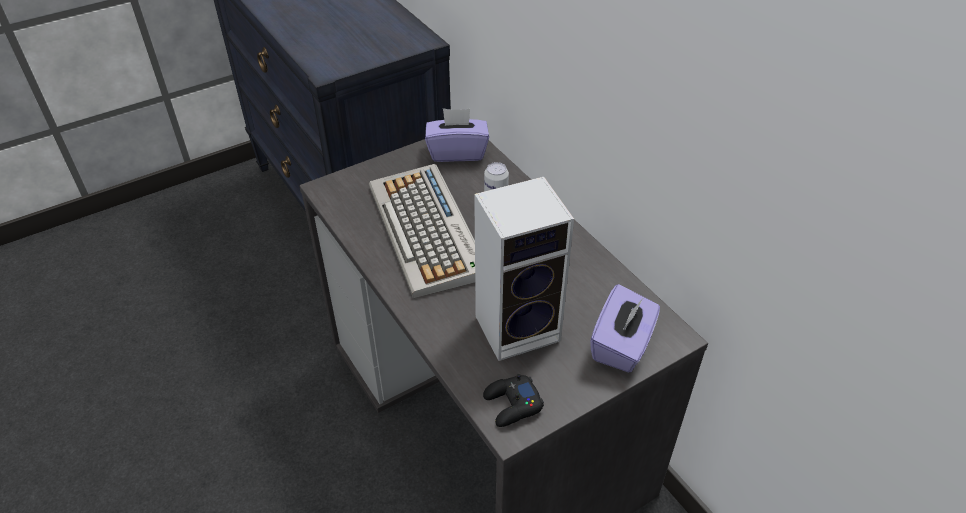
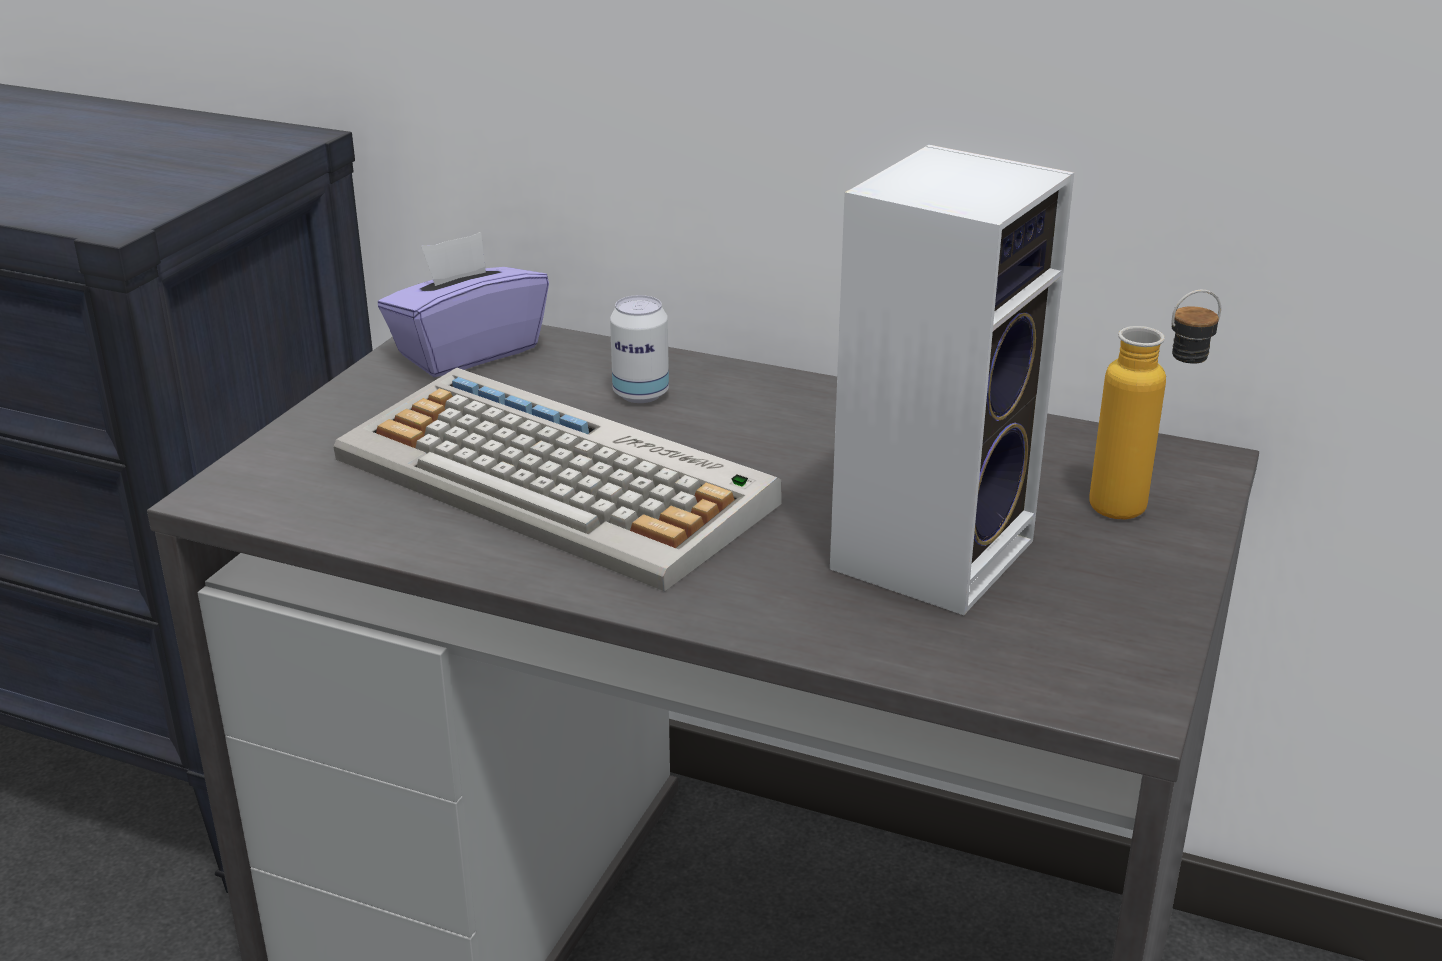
camera: 35 degrees left, 15 degrees down
(512, 405) = (1079, 667): black game controller -> none
(622, 345) = (1140, 505): purple tissue box -> bottle

